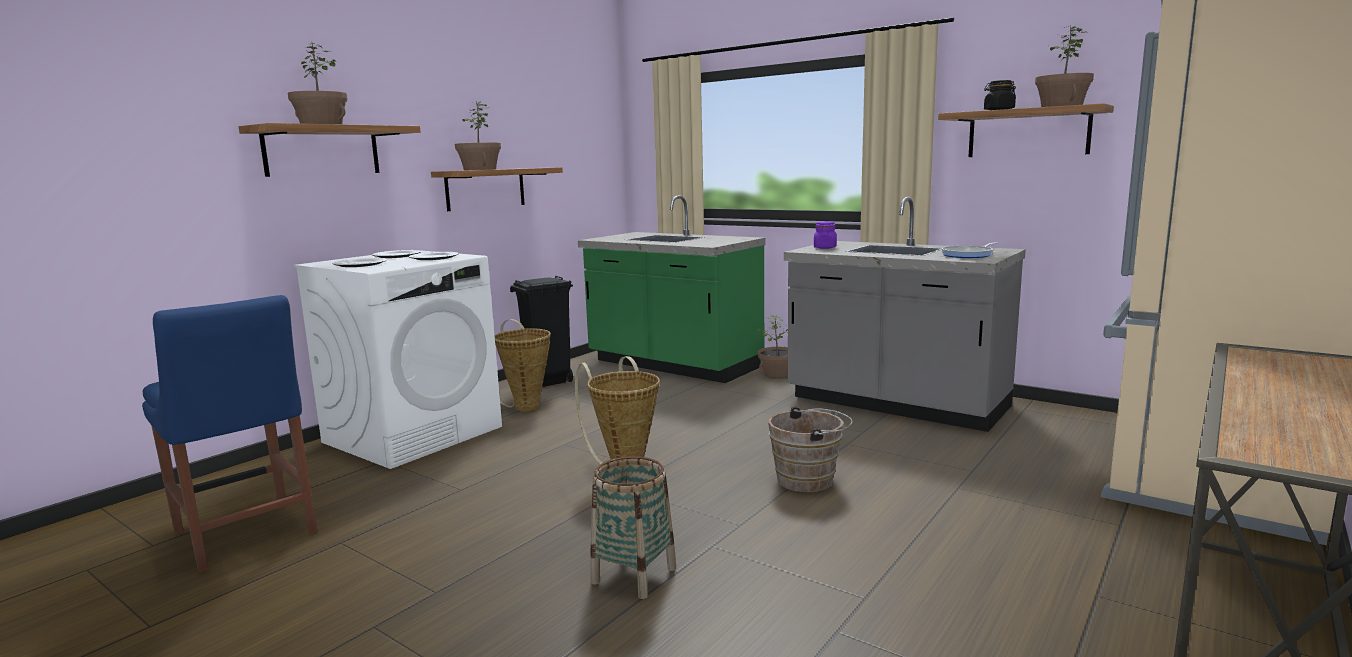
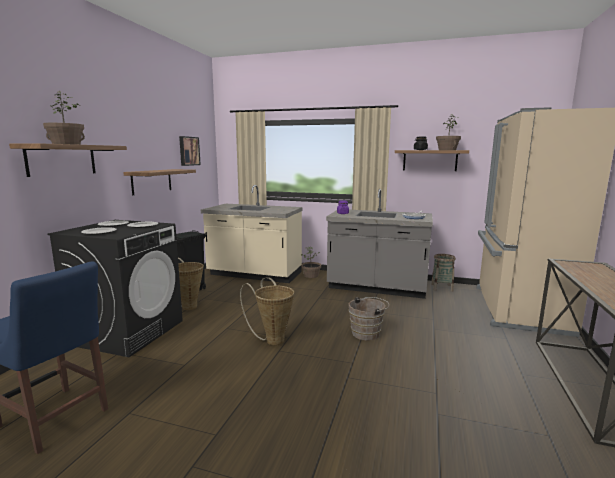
camera: 20 degrees left, 0 degrees up
(414, 434) = (128, 332): white washing machine -> black washing machine
(479, 169) = (153, 171): potted plant -> none
(563, 136) = (188, 151): none -> picture
(634, 575) = (321, 401): basket -> basket (442, 287)
(673, 364) = (254, 274): green counter -> beige counter

